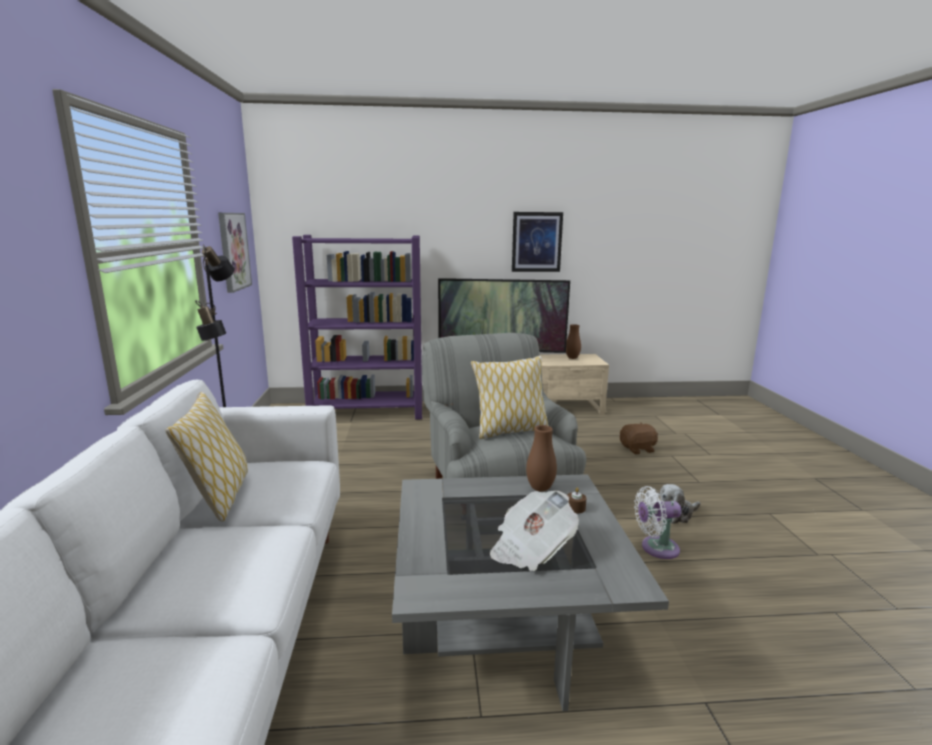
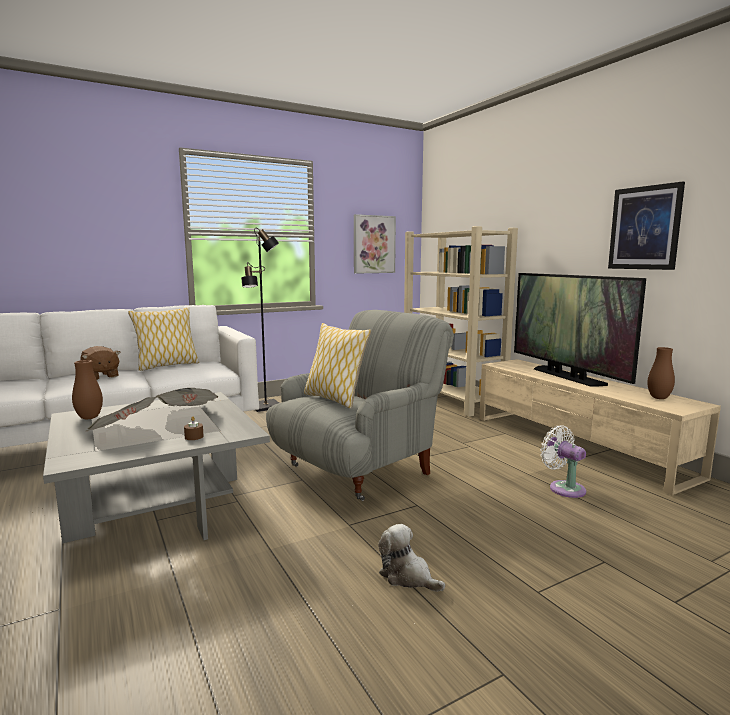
camera: 65 degrees right, 5 degrees down
(367, 411) = (452, 399): purple bookcase -> beige bookcase
(486, 504) = (189, 413): none -> newspaper
(540, 488) = (226, 423): brown vase -> brown vase (89, 418)
(638, 449) = (582, 532): brown plush toy -> brown plush toy (100, 376)
(656, 548) = (311, 565): white fan -> white fan (564, 488)

